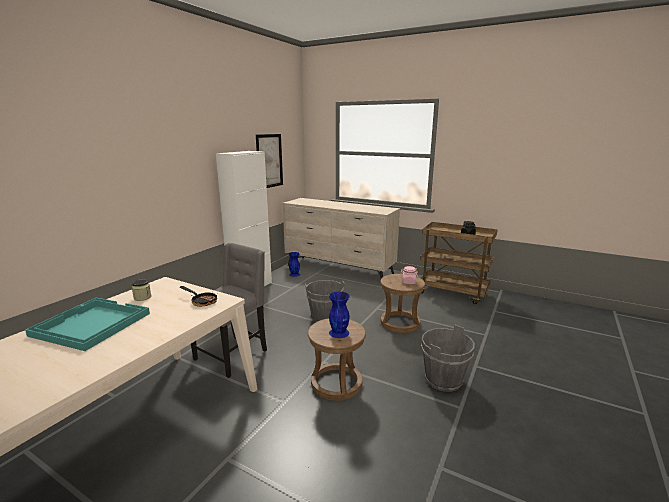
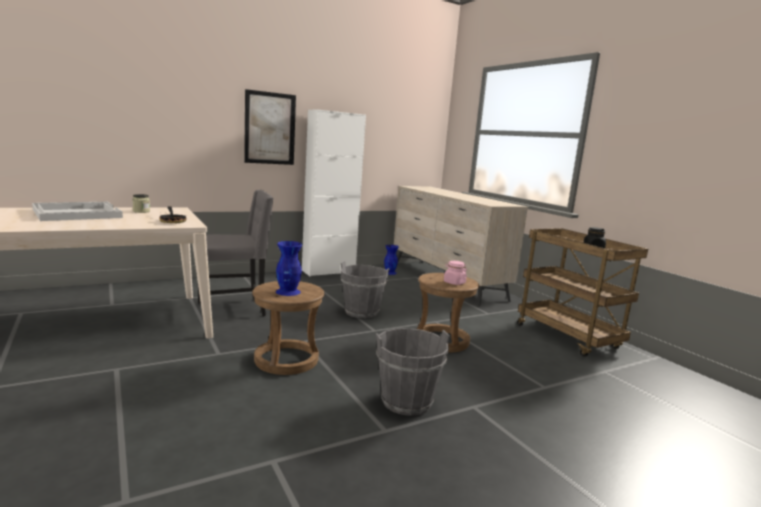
camera: 30 degrees right, 5 degrees down
(90, 324) = (76, 213): turquoise tray -> white tray
(269, 161) = (386, 132): picture -> picture (270, 128)

